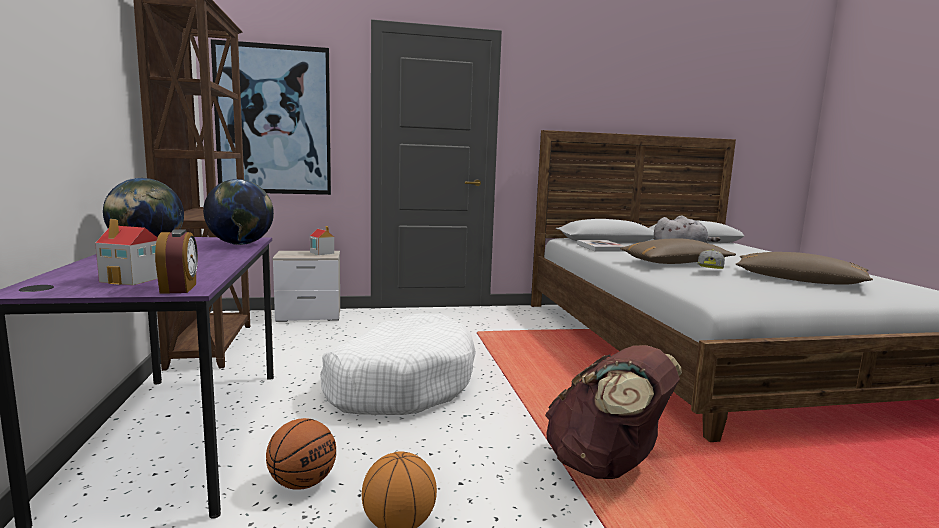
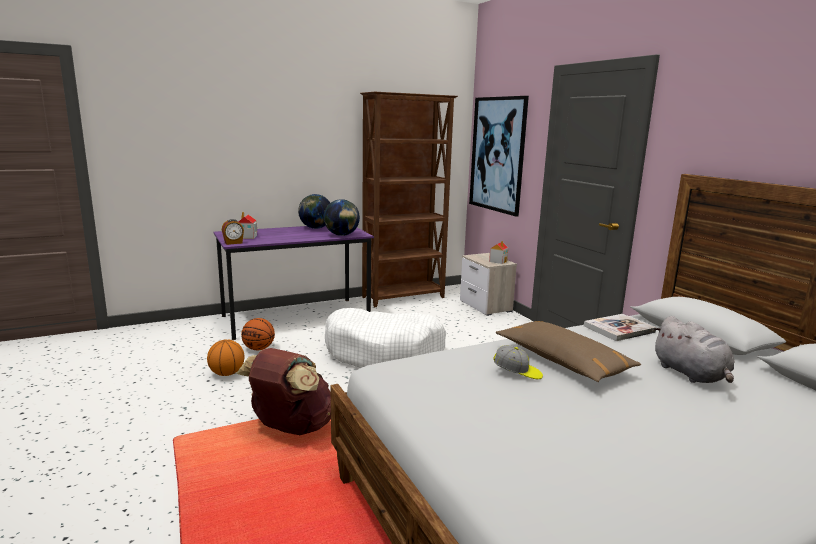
camera: 75 degrees right, 5 degrees up
(798, 280) = (545, 432): brown pillow -> none

